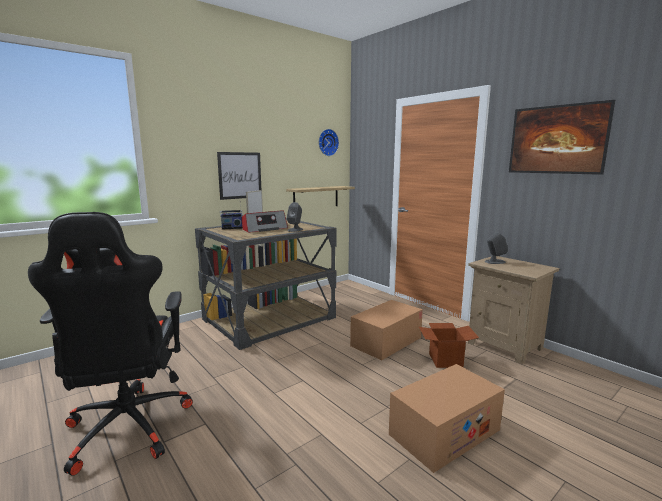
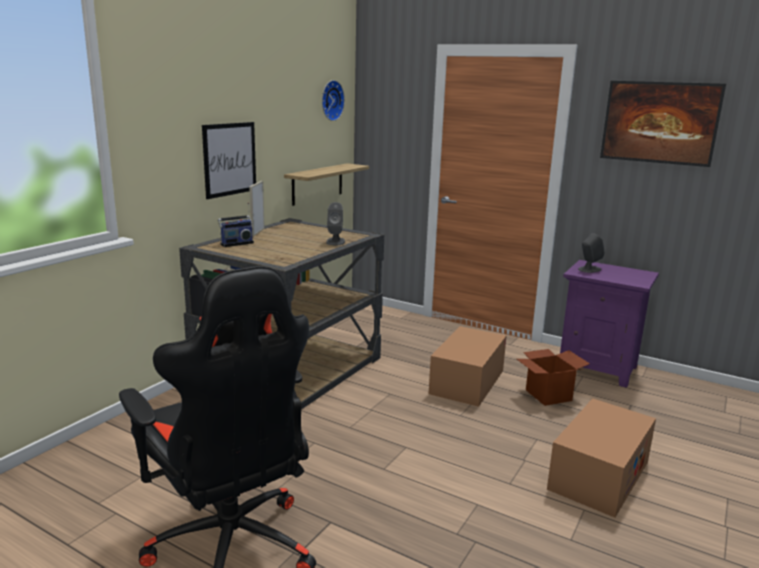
camera: 20 degrees left, 5 degrees up
(264, 229) = (287, 242): radio -> none
(504, 346) = (598, 369): beige nightstand -> purple nightstand

